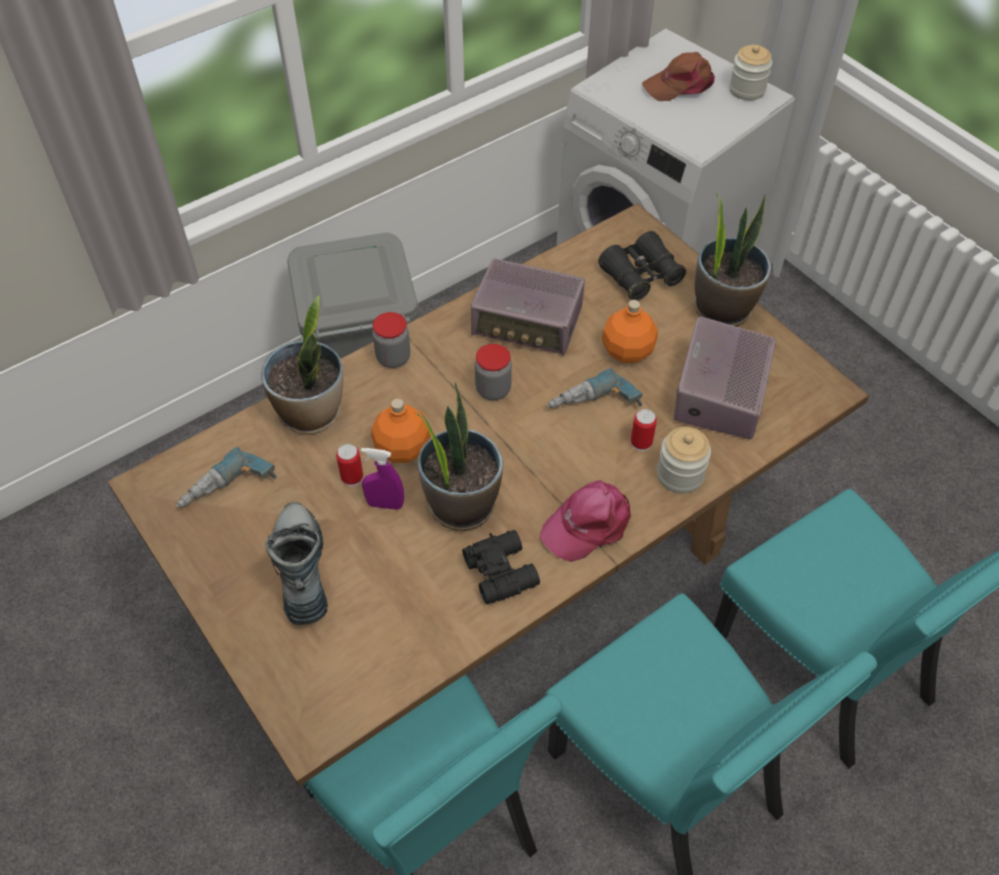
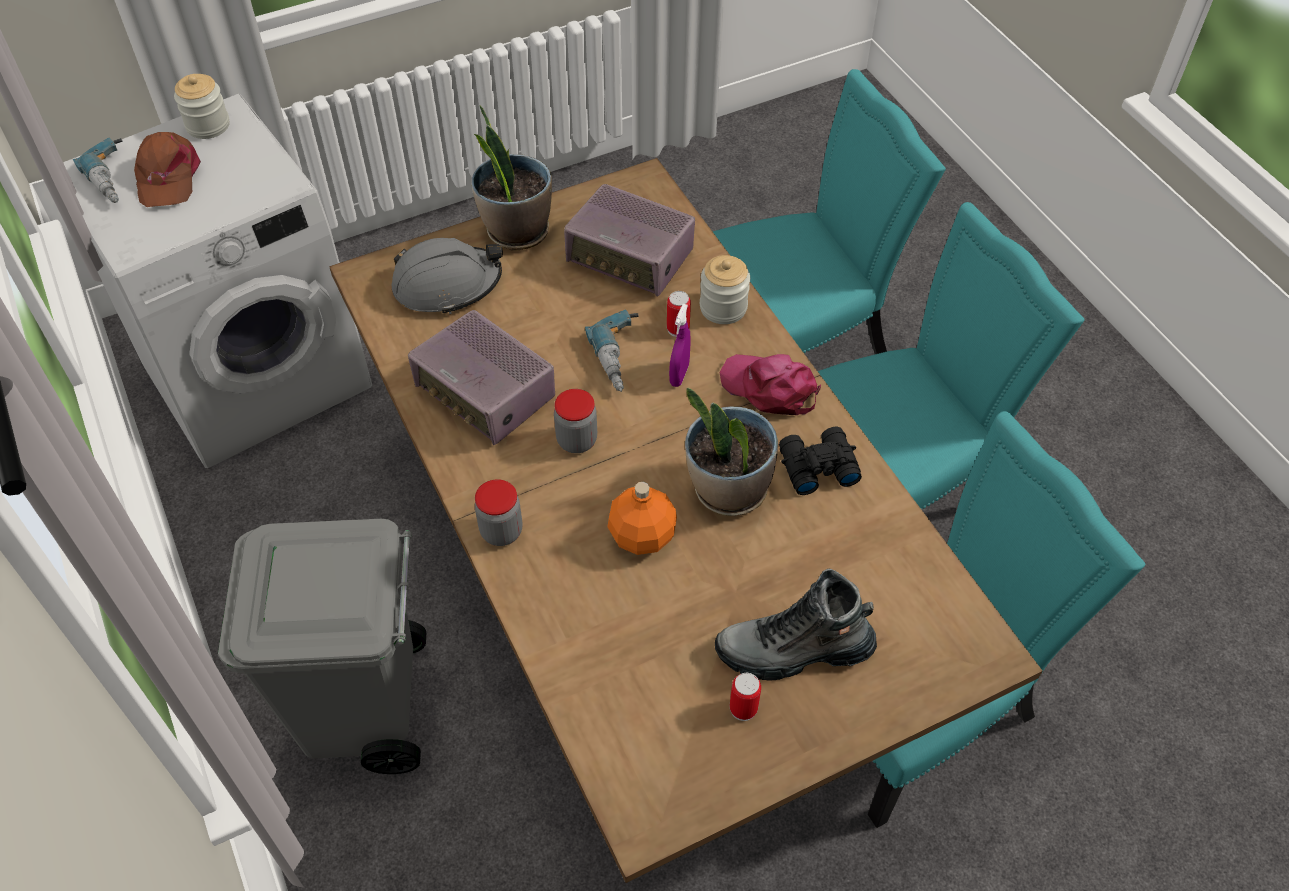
camera: 80 degrees left, 0 degrees up
(229, 493) = (672, 724): power drill -> power drill (116, 178)
(311, 413) = (566, 626): potted plant -> none
(352, 477) = (673, 590): can -> can (743, 708)
(385, 504) = (717, 561): purple spray bottle -> purple spray bottle (679, 375)
(528, 323) = (486, 394): radio -> radio turned 105 degrees clockwise
(588, 524) = (770, 388): pink cap -> pink cap turned 150 degrees clockwise
(627, 350) = (552, 317): orange bottle -> none
(641, 276) = (447, 285): black binoculars -> grey hard hat

